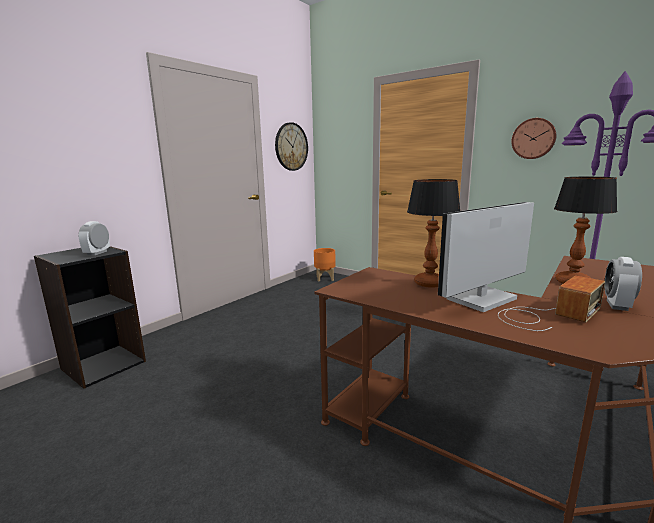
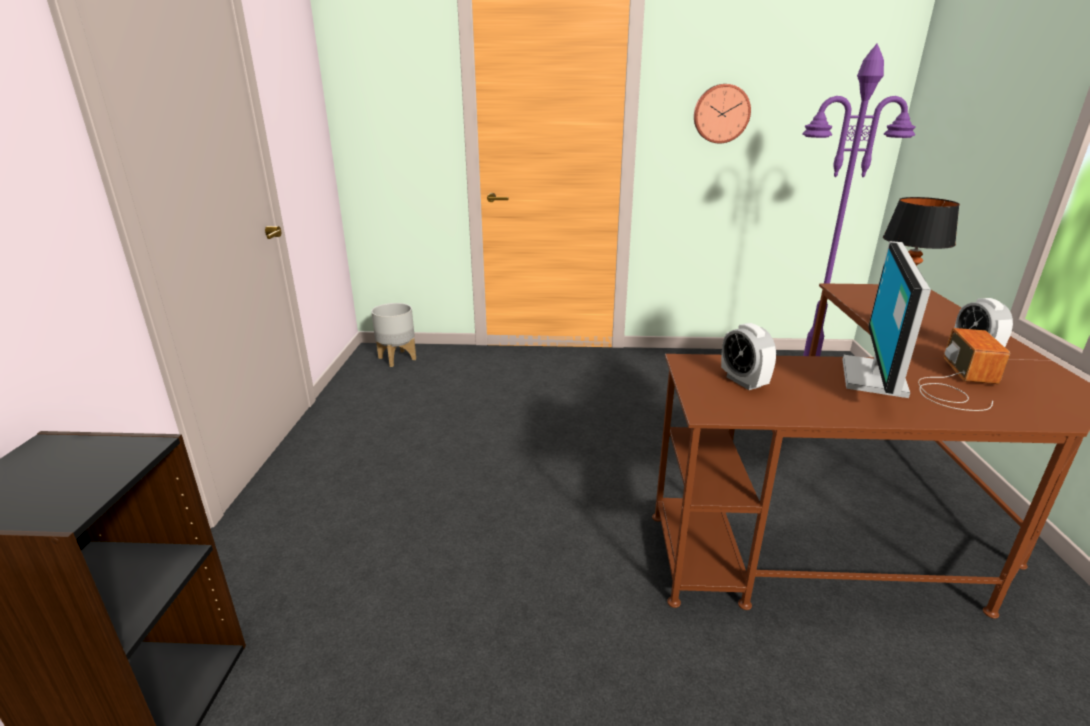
camera: 35 degrees left, 10 degrees up
(97, 253) = (109, 464): alarm clock -> alarm clock (743, 382)
(291, 147) = (301, 114): wall clock -> none
(325, 278) = (397, 358): orange planter -> grey planter
(430, 283) = (786, 366): table lamp -> none

